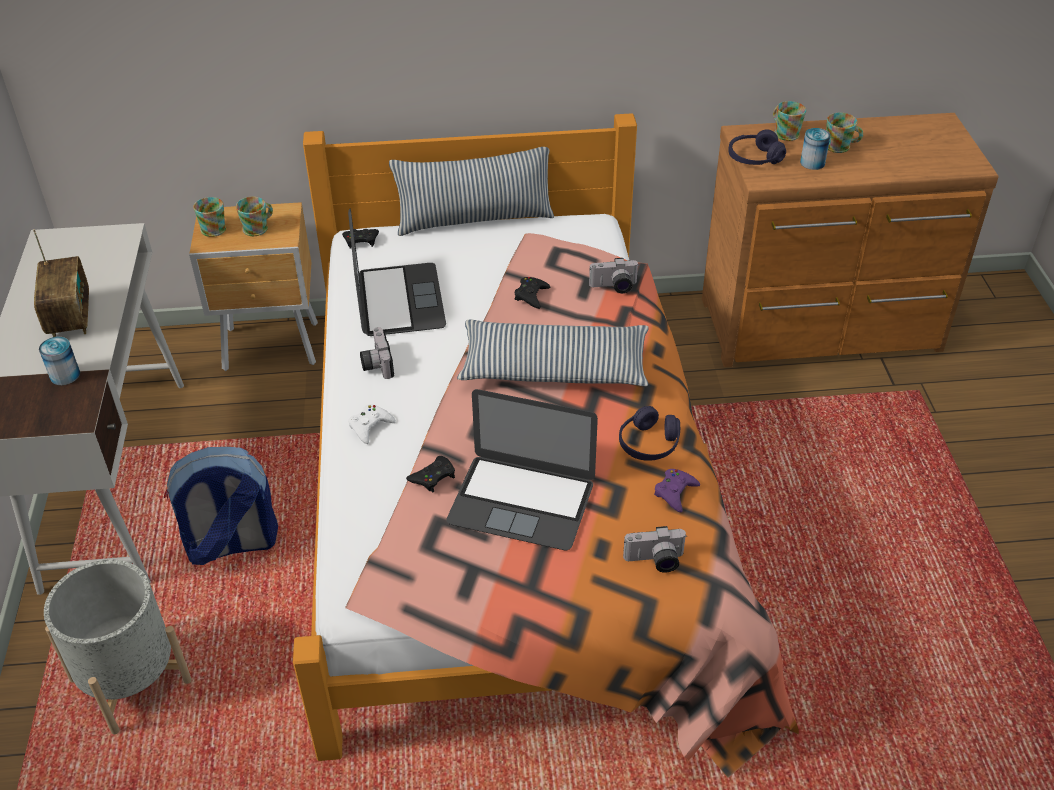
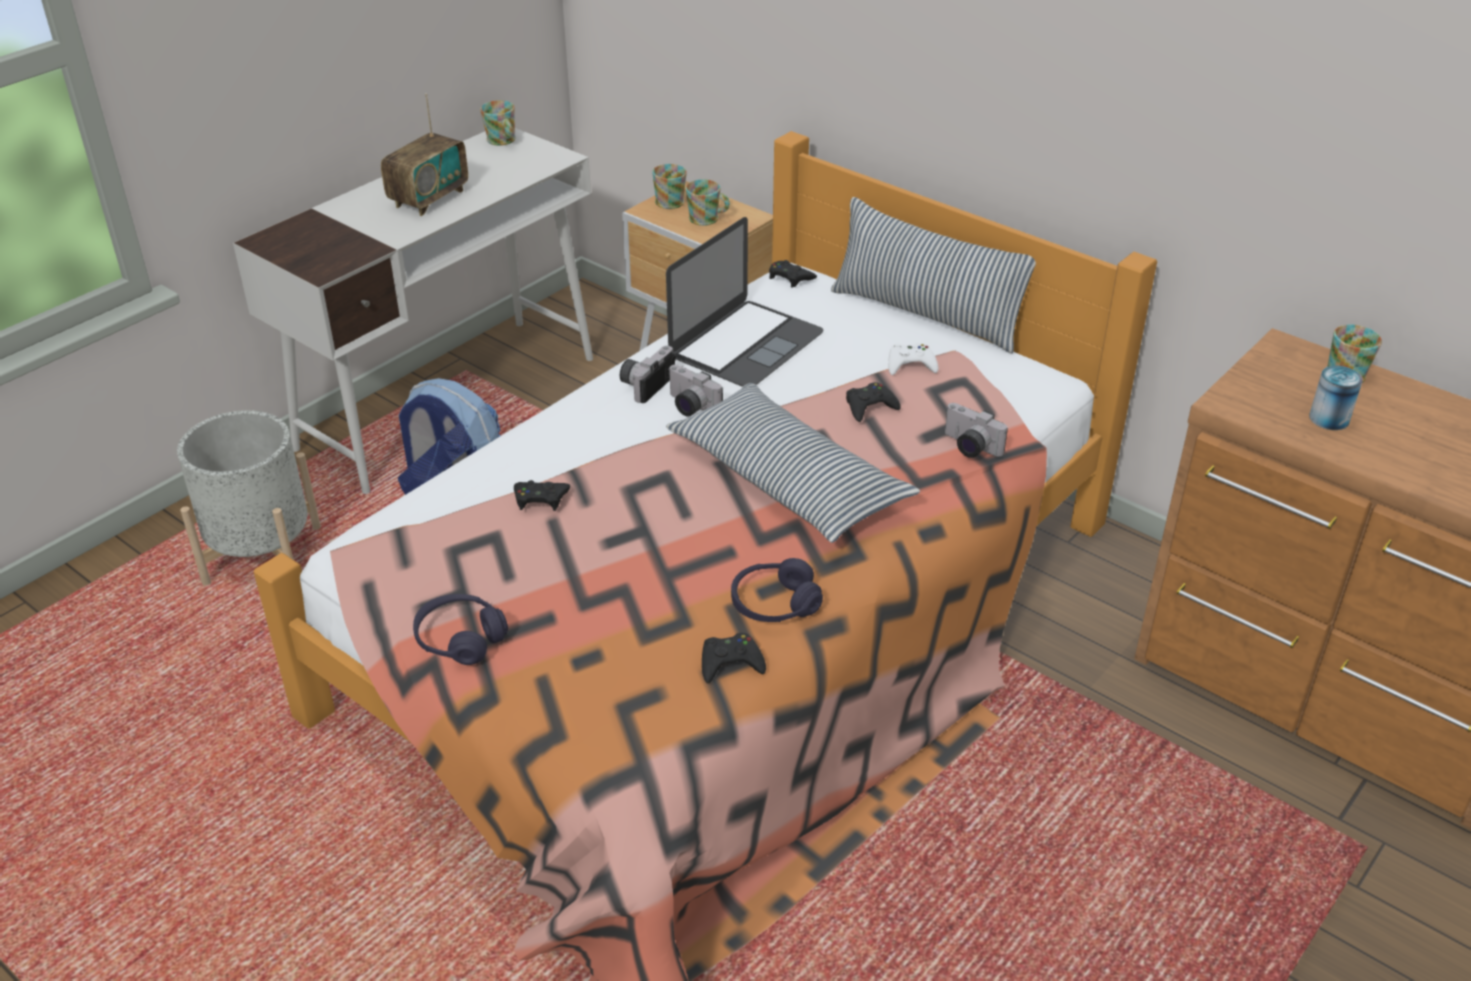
camera: 45 degrees right, 5 degrees down
(65, 375) = (363, 237): can -> none
(370, 426) = (563, 430): white game controller -> white game controller (910, 364)
(521, 501) = (582, 570): laptop -> none
(655, 561) = (615, 705): camera -> camera (689, 407)
(675, 492) = (730, 663): purple game controller -> black game controller
(754, 158) = (1257, 378): purple headphones -> purple headphones (460, 639)
(841, 147) = (1401, 422): mug -> mug (502, 141)

